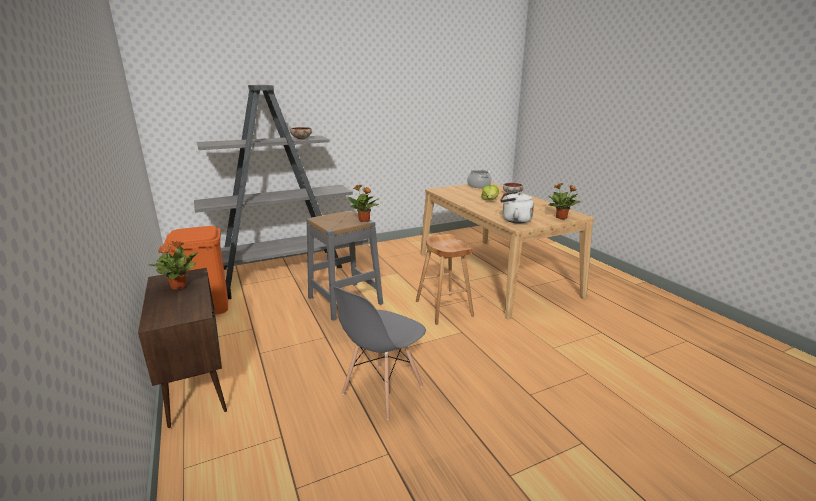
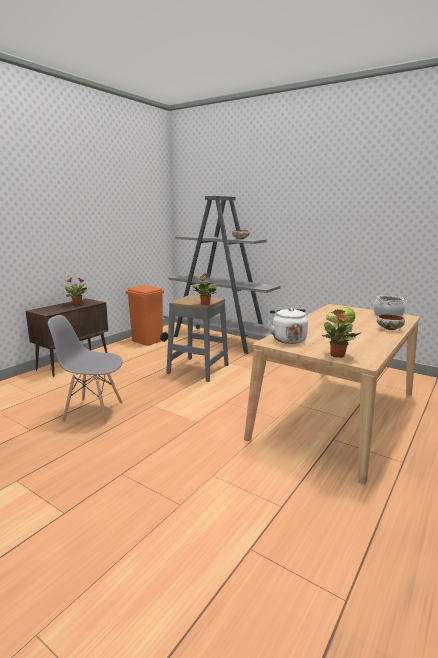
camera: 60 degrees right, 5 degrees down
(444, 308) = (228, 406): brown stool -> none

